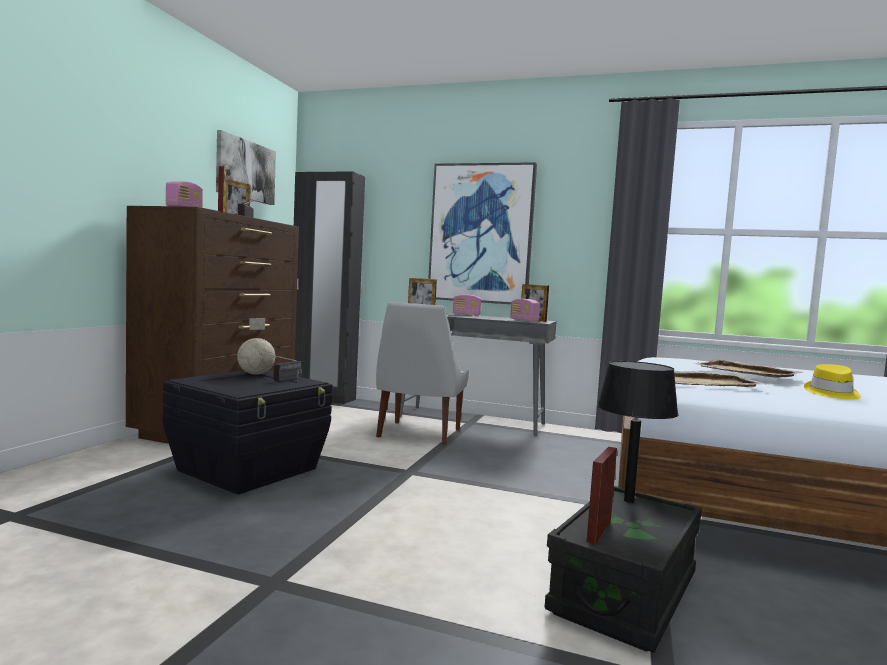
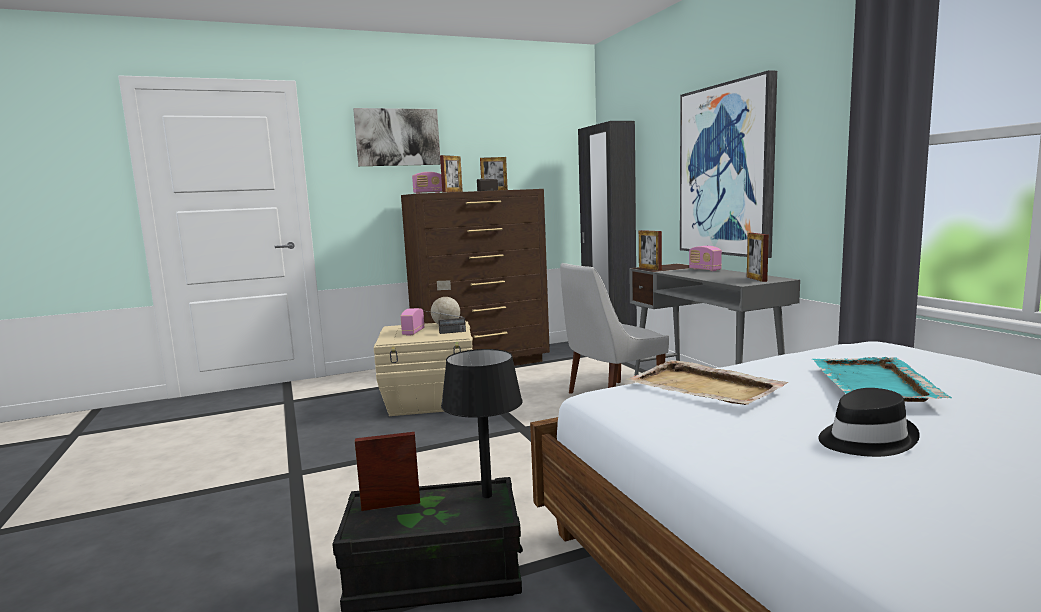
camera: 50 degrees right, 5 degrees up
(245, 170) = (525, 139): picture -> picture (397, 137)
(249, 469) = (430, 400): black storage box -> beige storage box
(524, 320) = (735, 280): radio -> radio (413, 332)
(746, 372) = (873, 383): beige tray -> turquoise tray
(831, 393) = (864, 439): yellow hat -> black hat

